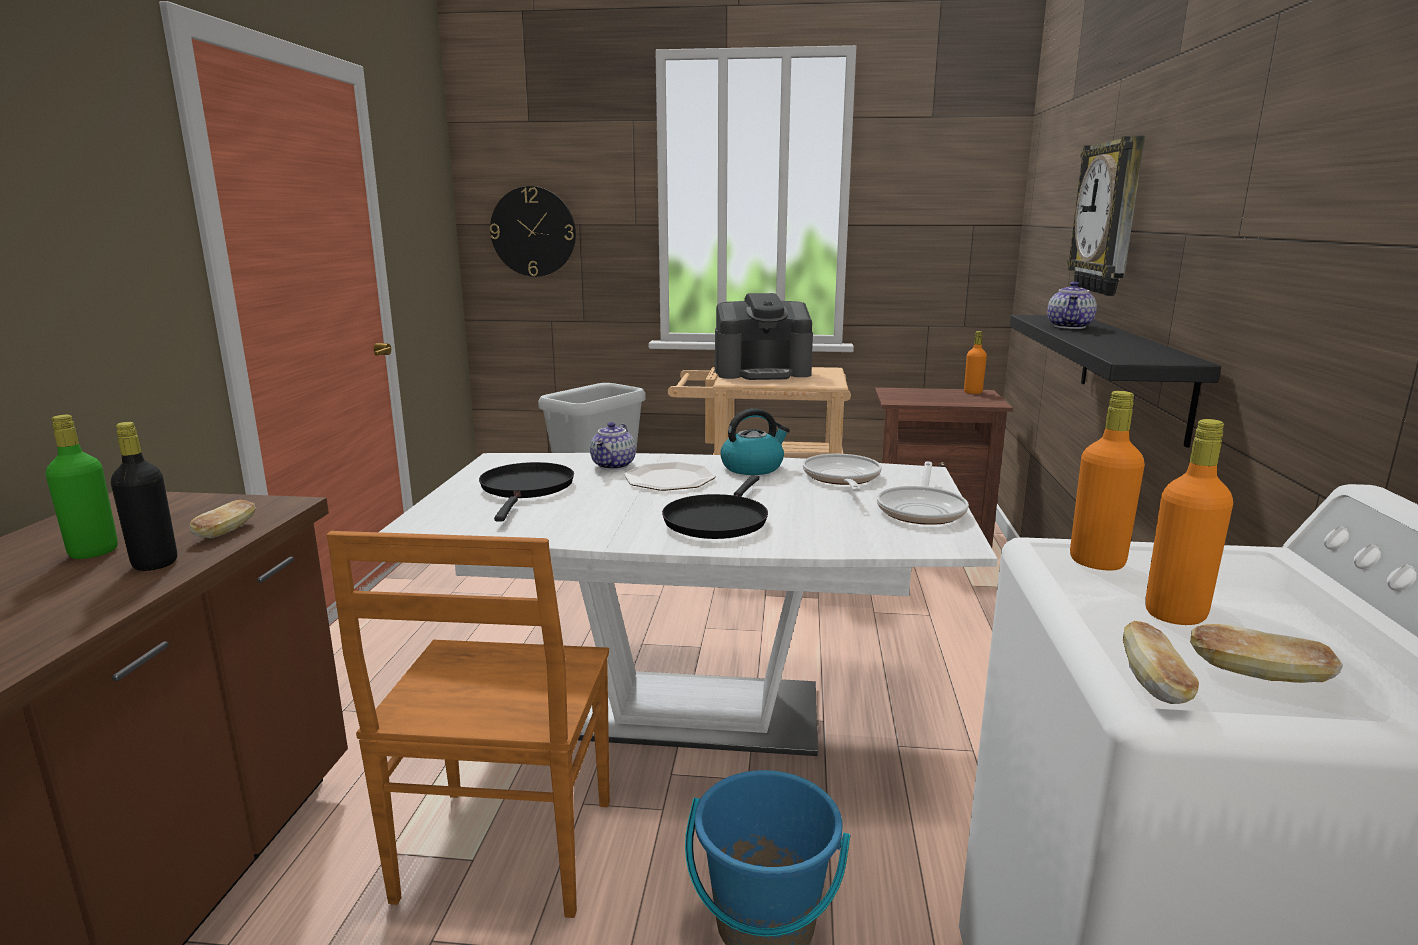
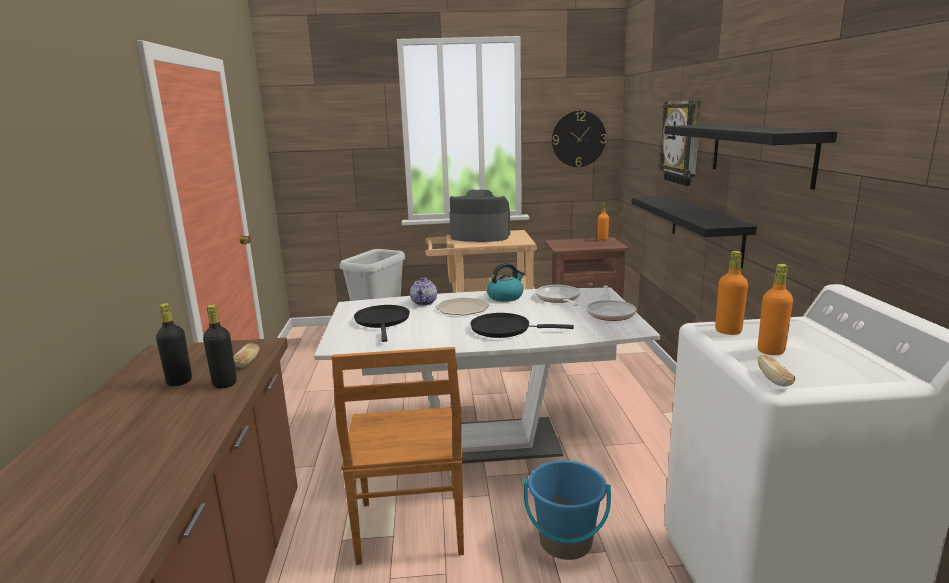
camera: 10 degrees left, 0 degrees up
(94, 552) = (179, 381): green bottle -> black bottle
(533, 232) = (321, 155): wall clock -> wall clock (578, 139)
(717, 520) = (504, 329): black frying pan -> black frying pan turned 90 degrees clockwise
(762, 372) = (479, 236): coffee machine -> coffee machine turned 150 degrees counterclockwise
(1070, 327) = (669, 204): teapot -> none
(1238, 220) = (759, 152): none -> black shelf
(1257, 676) = (812, 372): bread -> none

